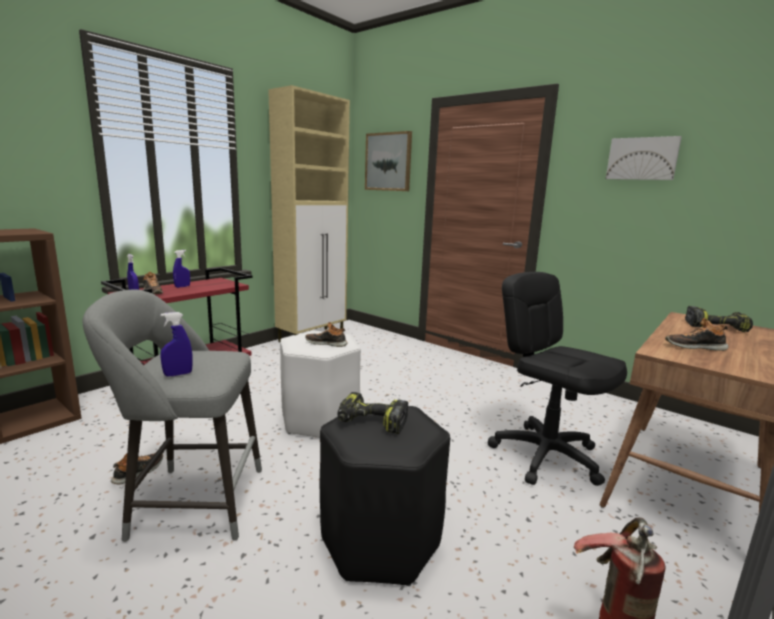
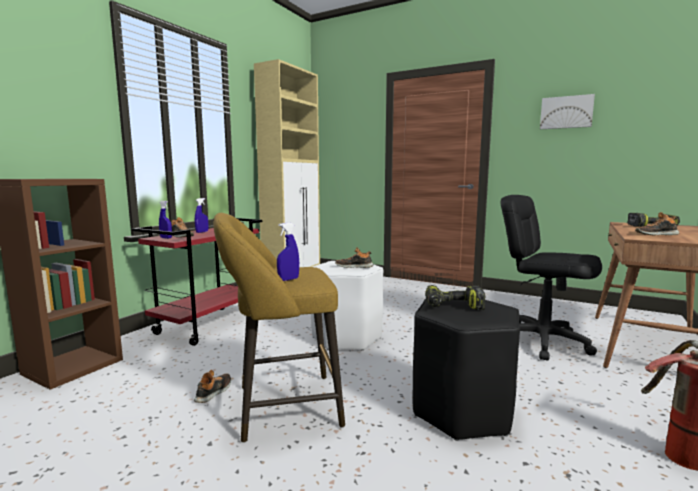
camera: 10 degrees left, 5 degrees down
(191, 502) = (281, 407): grey stool -> yellow stool
(388, 162) = (348, 127): picture -> none

